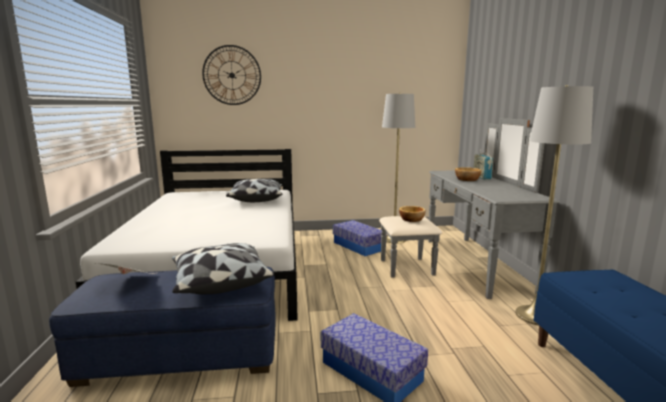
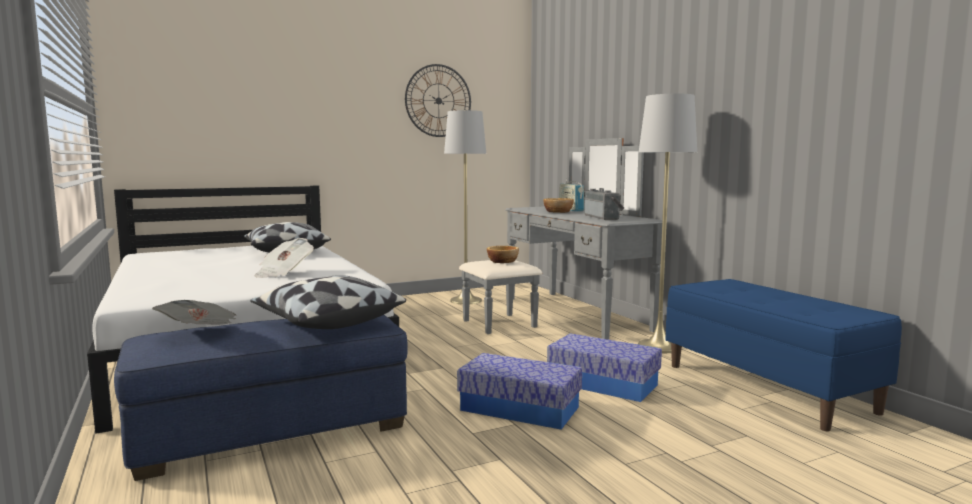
camera: 20 degrees left, 5 degrees down
(231, 224) = (283, 273): none -> newspaper
(232, 75) = (229, 80): wall clock -> wall clock (438, 101)
(358, 246) = (425, 311): storage box -> storage box (602, 383)
(500, 191) = (603, 217): none -> radio

